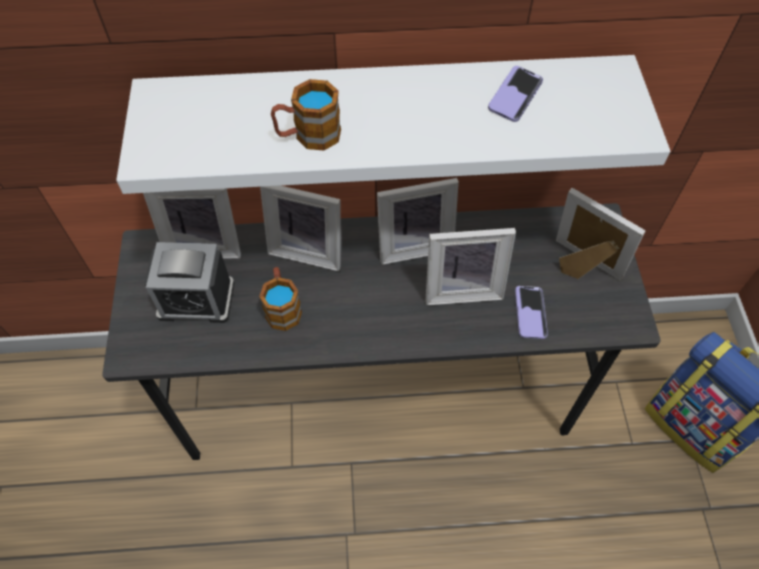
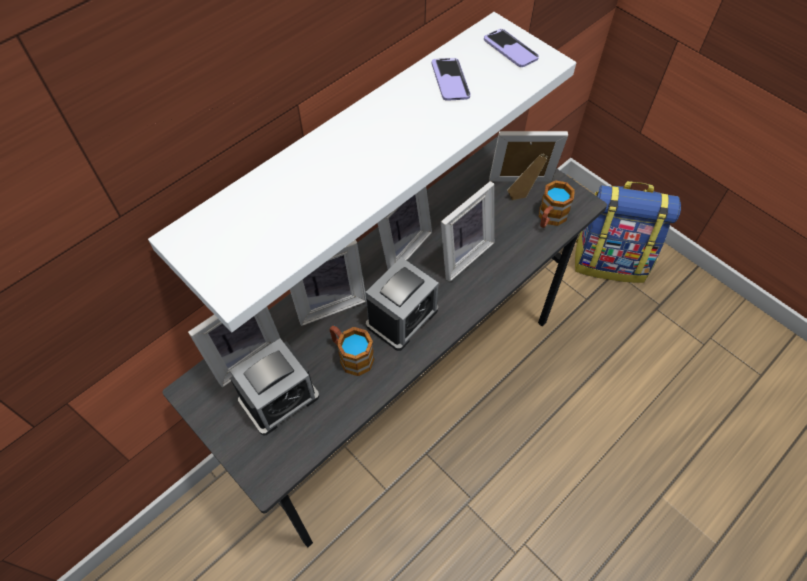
camera: 40 degrees left, 0 degrees up
(308, 136) = (341, 194): mug -> mug (549, 218)
(355, 306) = (402, 317): none -> alarm clock
(530, 313) = (518, 239): phone -> phone (510, 49)

